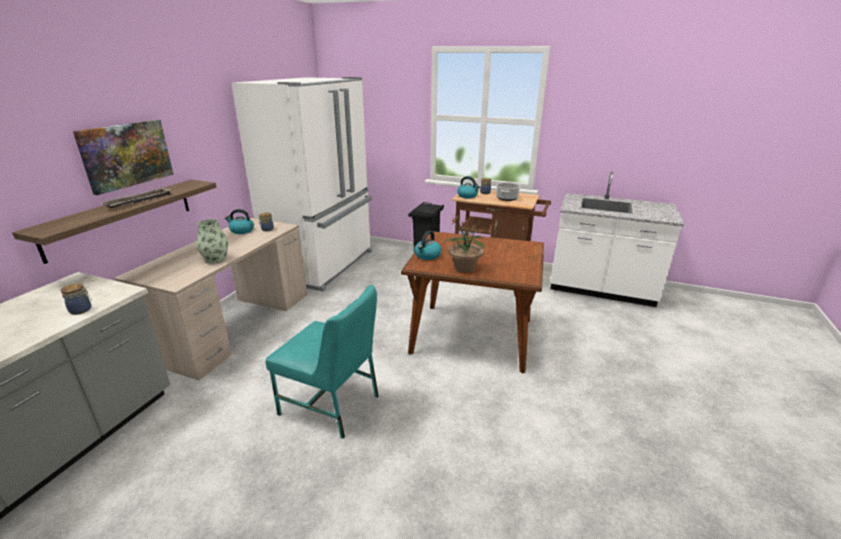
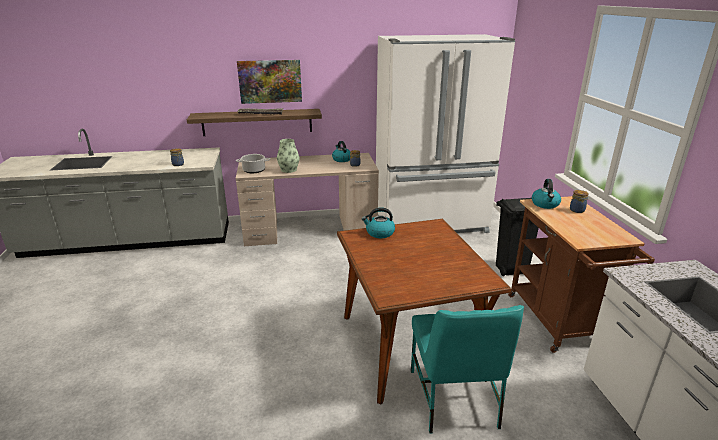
camera: 60 degrees right, 0 degrees up
(331, 405) = (253, 305): turquoise chair -> turquoise chair (454, 399)
(464, 268) = (373, 257): potted plant -> none
(506, 198) = (582, 226): cooking pot -> cooking pot (254, 170)

